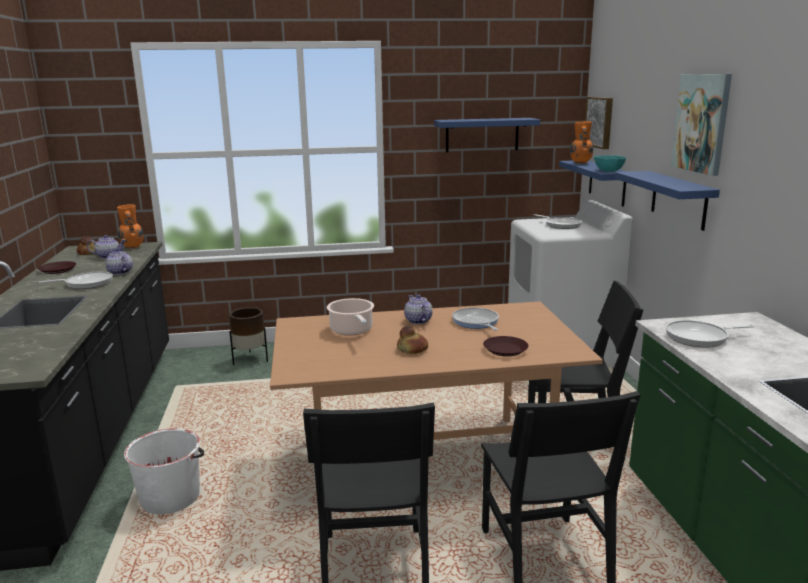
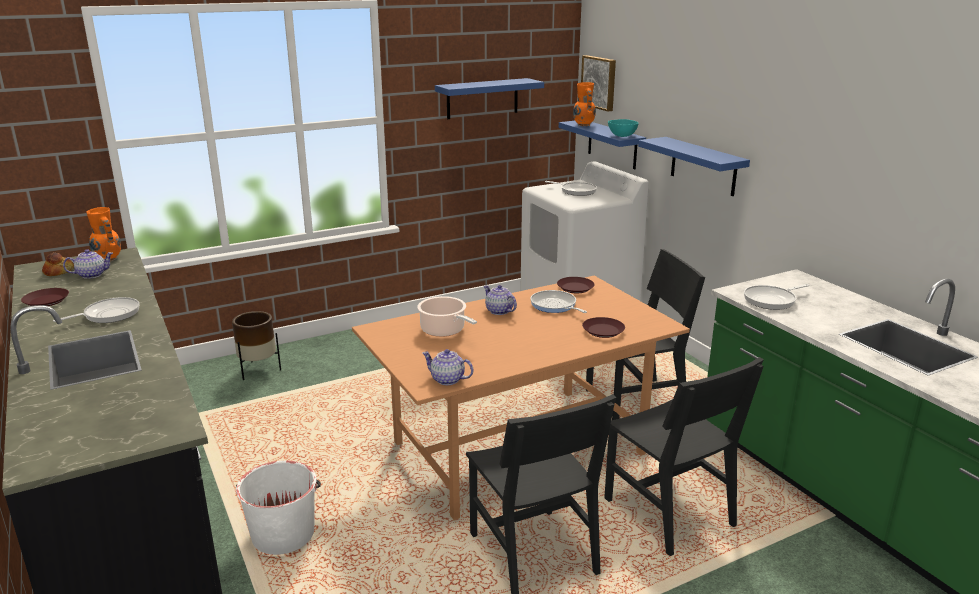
camera: 20 degrees left, 5 degrees up
(120, 272) = (133, 295): teapot -> teapot (447, 380)
(412, 349) = (520, 343): bread -> none
(510, 310) = (575, 288): none -> brown plate
(702, 123) = (727, 97): picture -> none

